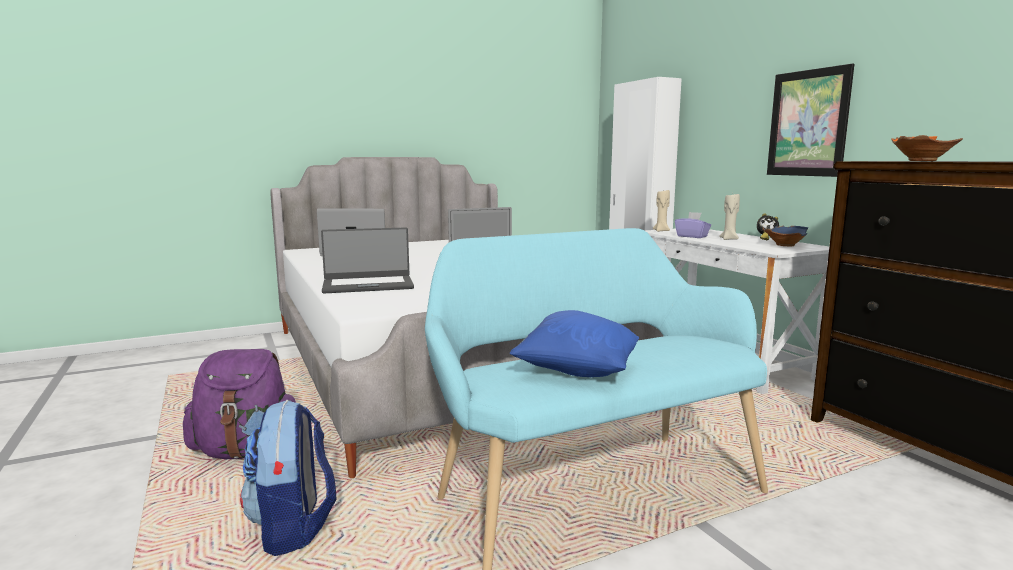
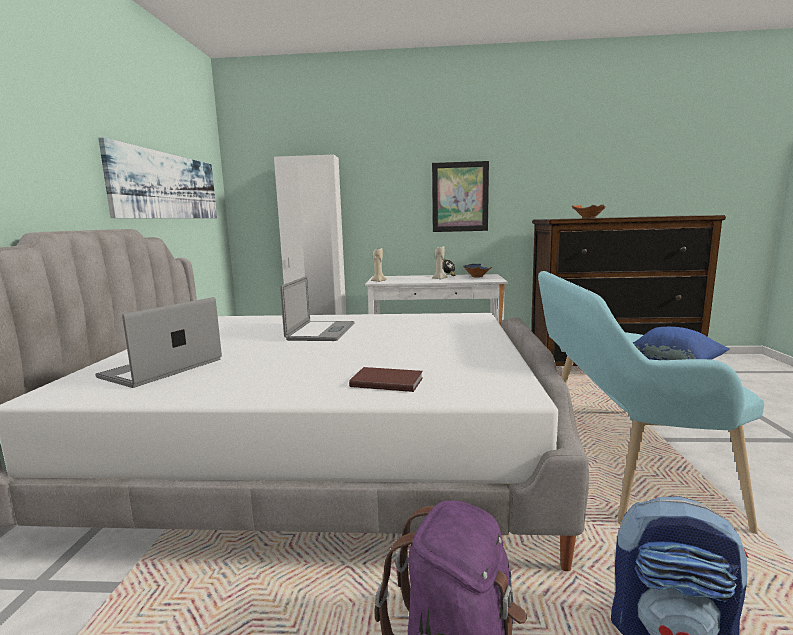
camera: 60 degrees left, 0 degrees up
(368, 285) = (386, 382): laptop -> brown book
(501, 121) = (168, 186): none -> picture
(692, 236) = (415, 281): purple tissue box -> none

